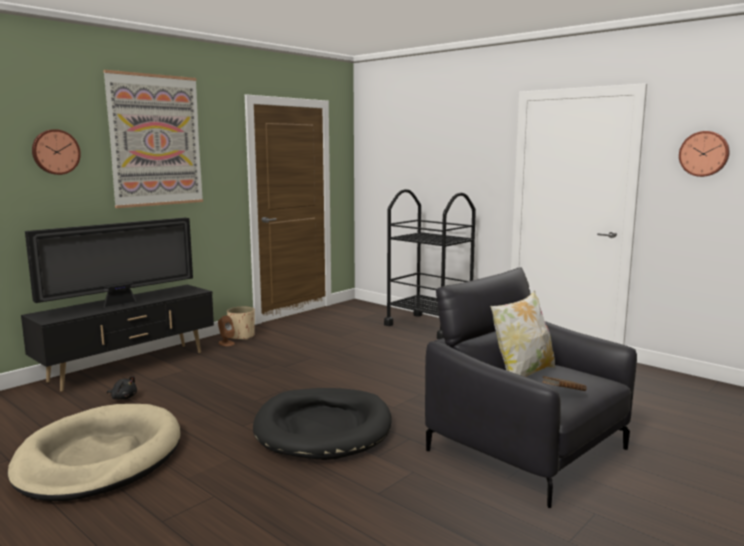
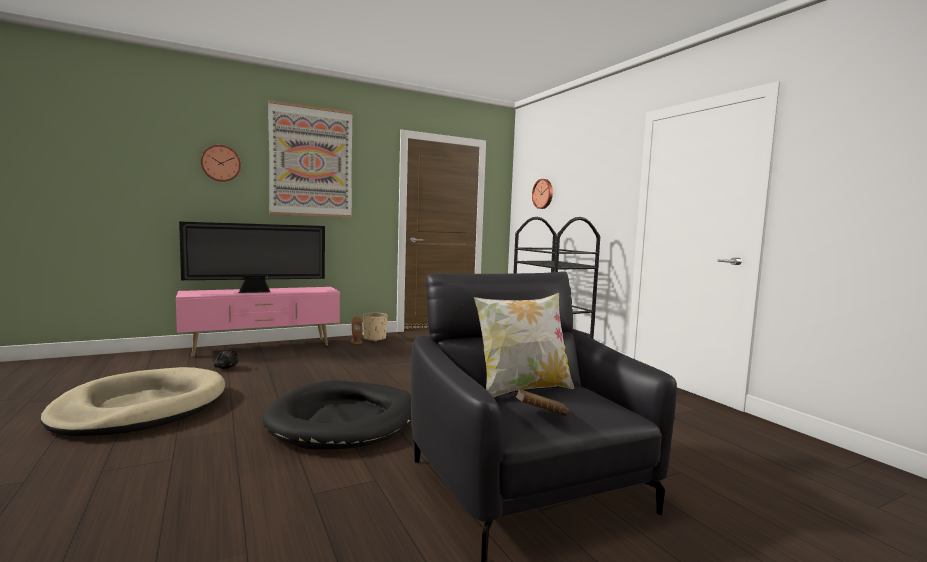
camera: 20 degrees right, 5 degrees down
(130, 367) = (263, 347): black tv stand -> pink tv stand
(704, 153) = (852, 156): wall clock -> wall clock (543, 194)

